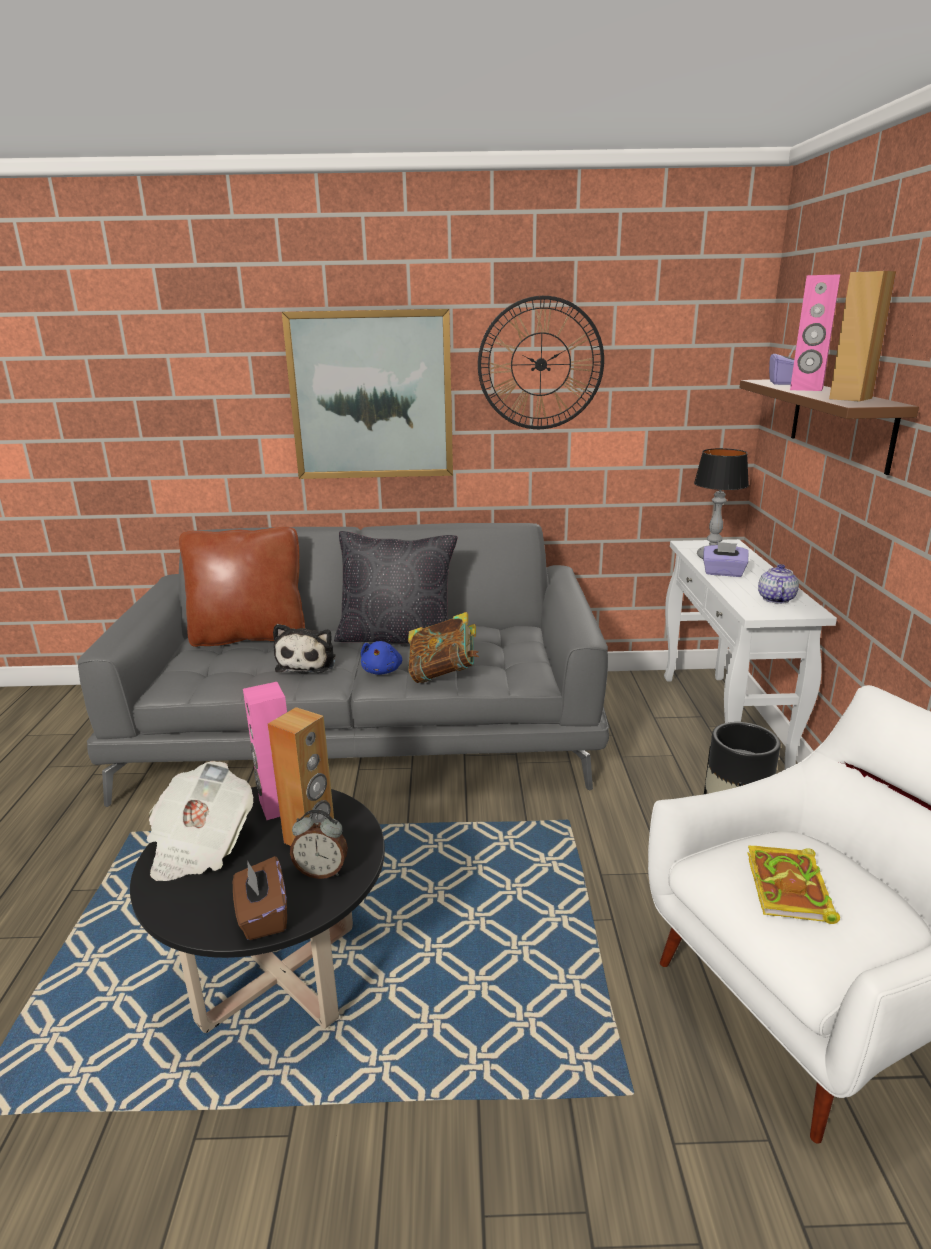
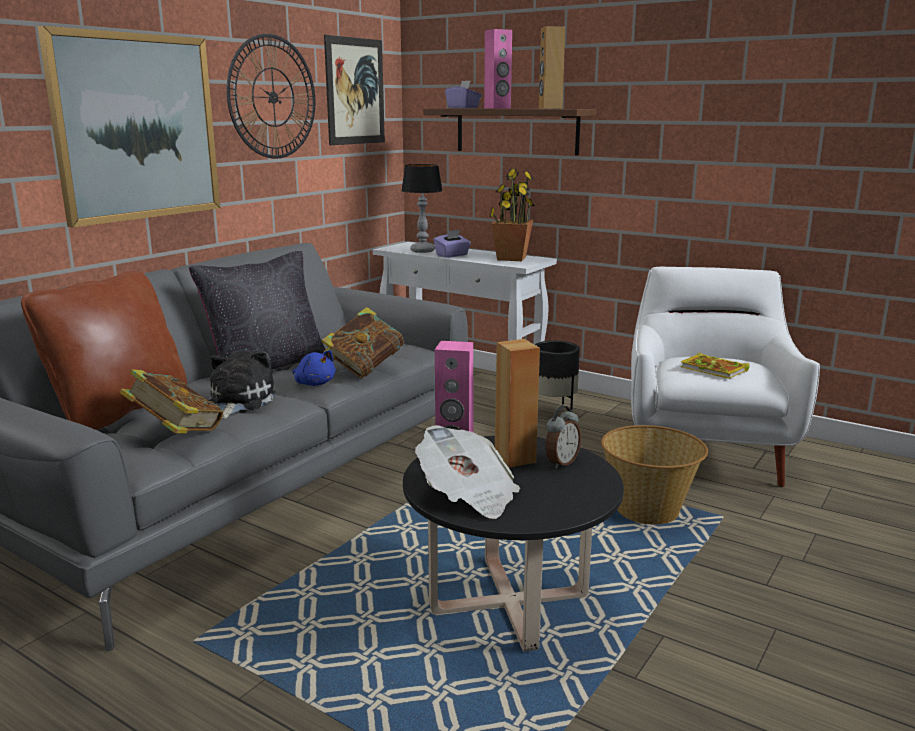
camera: 55 degrees left, 5 degrees down
(222, 672) = (176, 434): none -> book
(262, 916) = (588, 489): brown tissue box -> none
(308, 662) = (238, 401): plush toy -> plush toy turned 120 degrees counterclockwise
(570, 1007) = (648, 511): none -> basket
(674, 354) = (355, 91): none -> picture
(775, 599) = (511, 258): teapot -> potted plant

